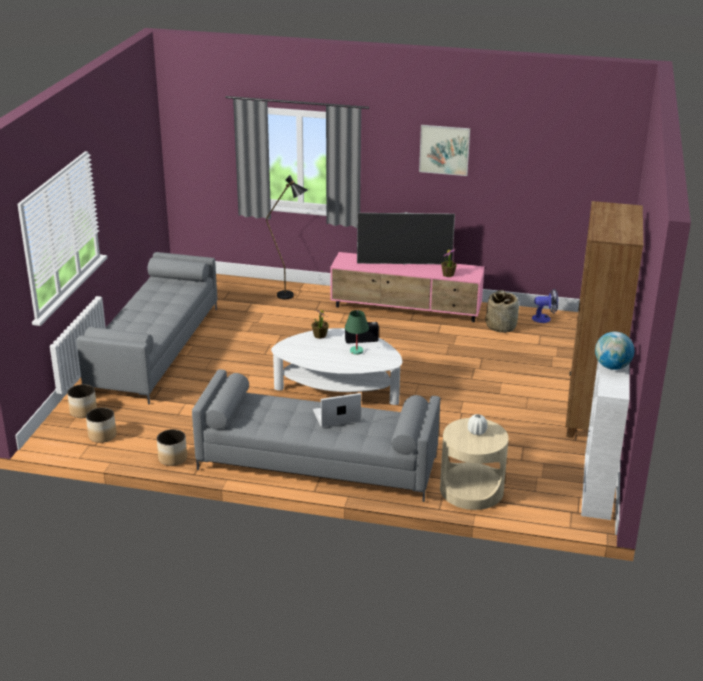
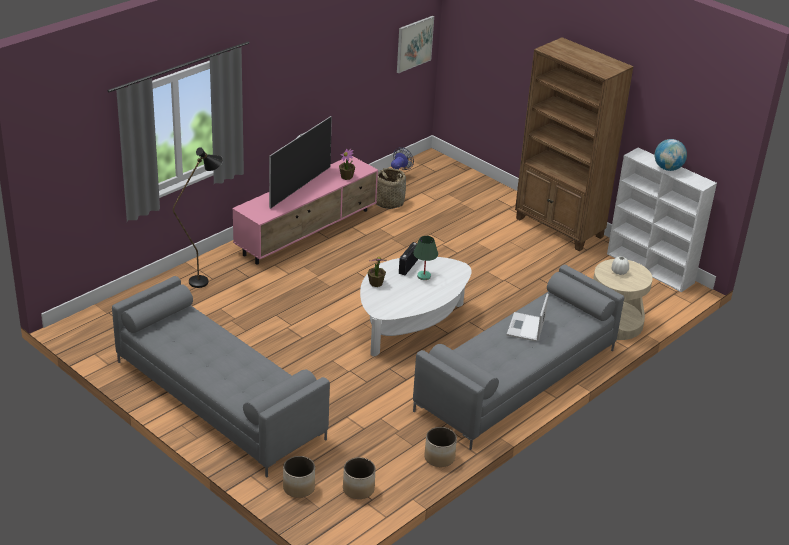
camera: 60 degrees left, 5 degrees up
(444, 150) = (303, 57): picture -> picture (414, 44)

